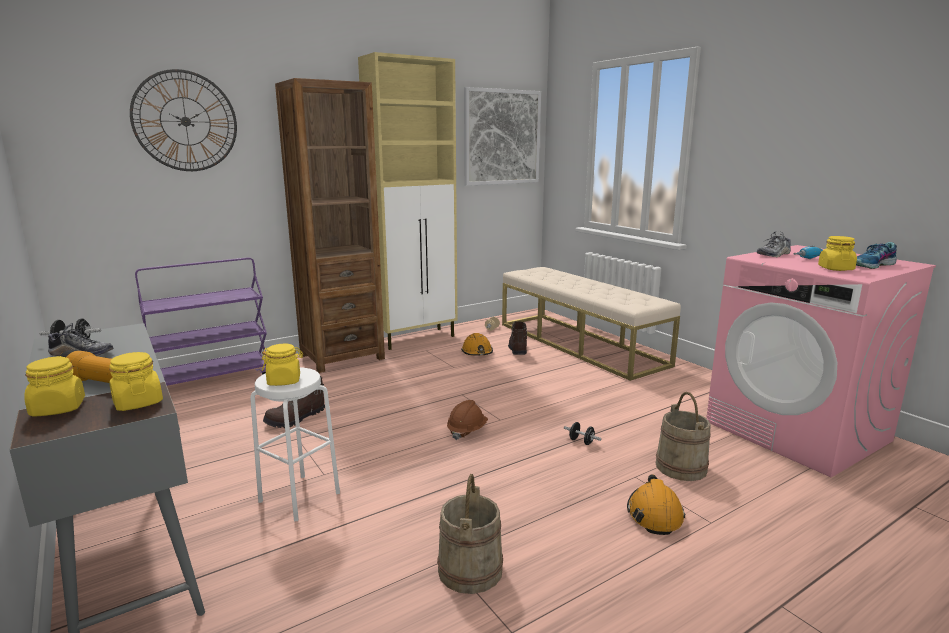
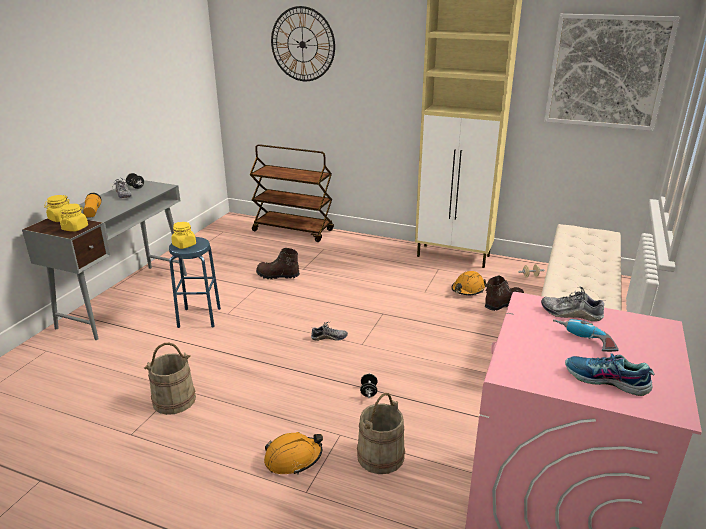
camera: 55 degrees right, 10 degrees up
(213, 380) = (293, 230): purple cart -> brown cart
(299, 497) = (199, 318): white stool -> blue stool
(342, 357) = (380, 247): brown bookcase -> none
(467, 431) = (329, 337): brown hard hat -> shoe
(835, 269) = (537, 356): yellow jar -> none

